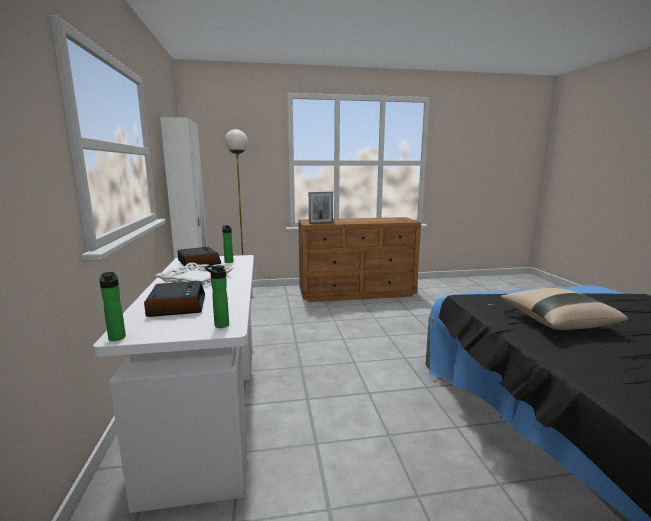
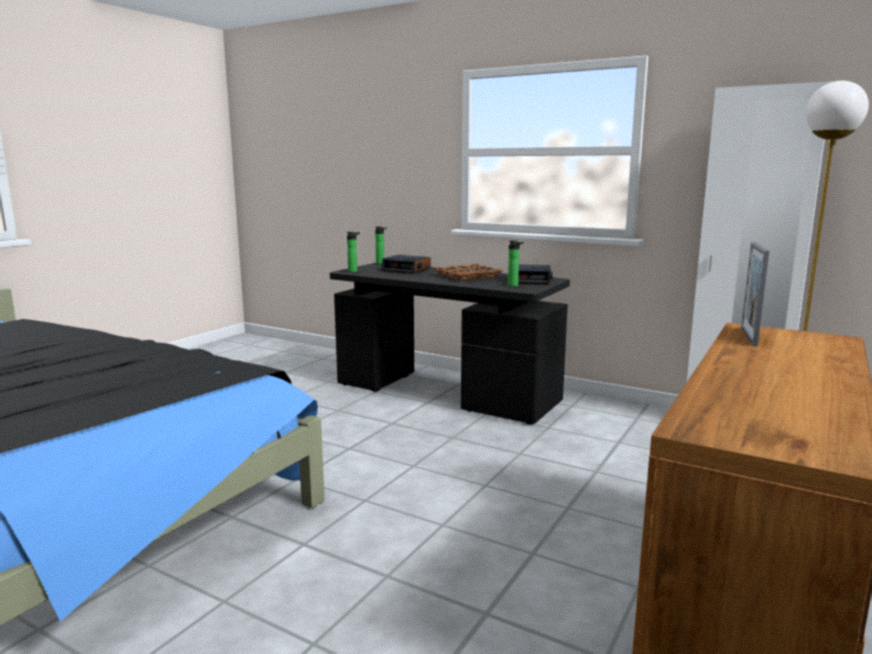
camera: 130 degrees right, 0 degrees up
(197, 278) = (467, 276): white tray -> brown tray
(209, 406) = (445, 393): white desk -> black desk
(556, 322) = (130, 368): beige pillow -> none

